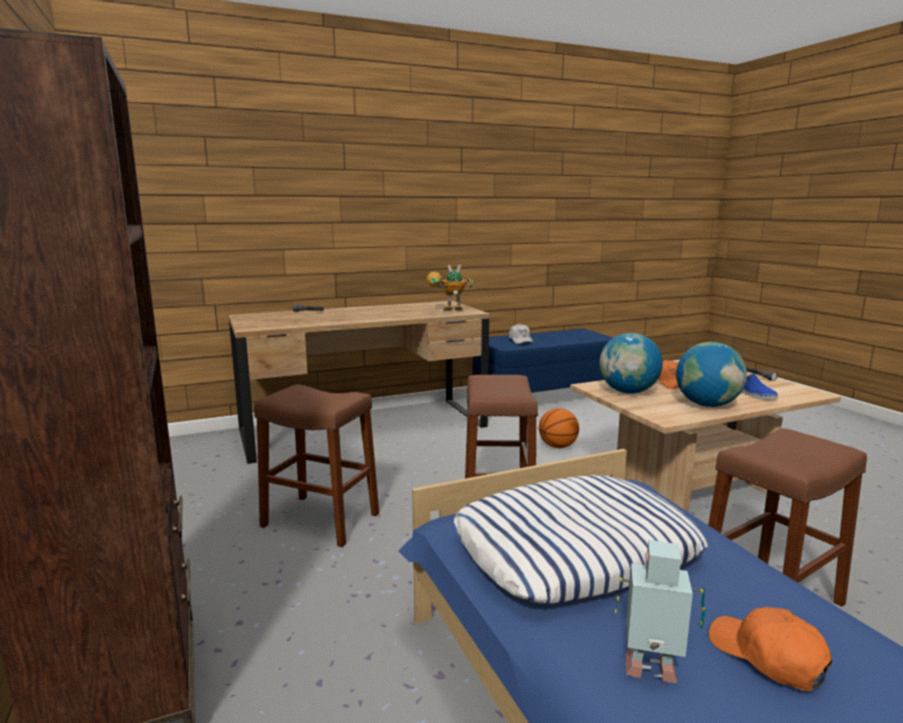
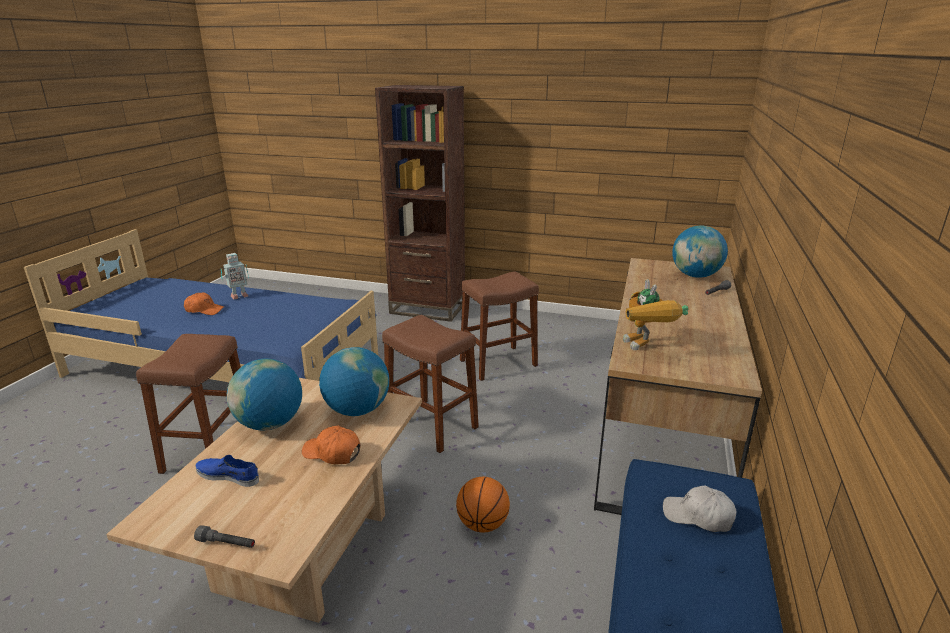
camera: 130 degrees right, 10 degrees up
(271, 317) = (695, 276): none -> globe
(446, 312) = (645, 348): toy robot -> toy robot turned 135 degrees clockwise
(574, 550) = (288, 311): pillow -> none

